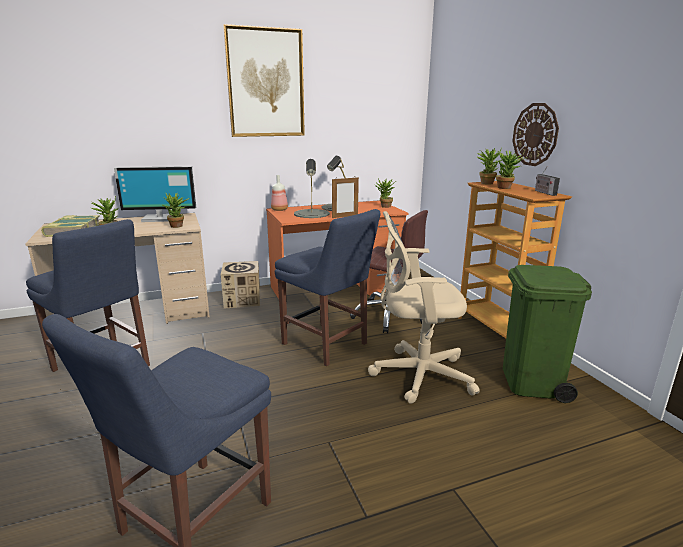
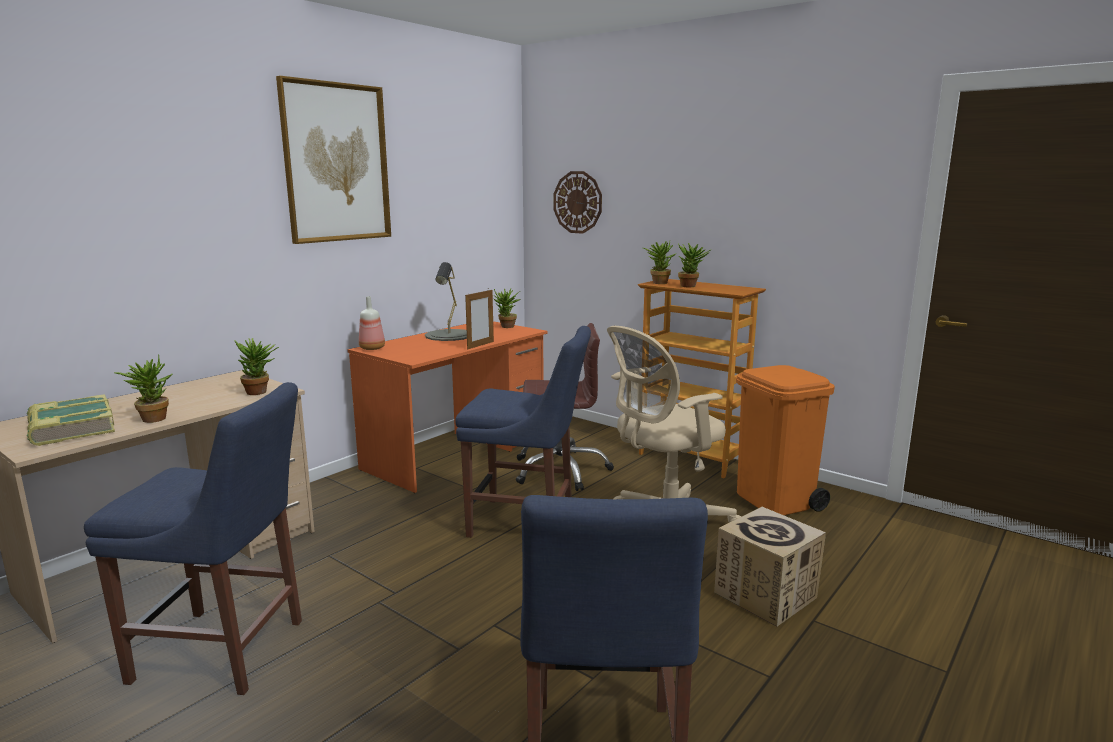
camera: 30 degrees left, 5 degrees down
(160, 218) = (201, 386): monitor -> none
(242, 300) = (336, 497): cardboard box -> cardboard box (766, 595)
(312, 214) = (429, 347): grey table lamp -> none
(532, 382) = (775, 501): green trash can -> orange trash can
(535, 134) = (706, 224): wall clock -> wall clock (577, 202)
(544, 192) = (735, 287): radio -> none

